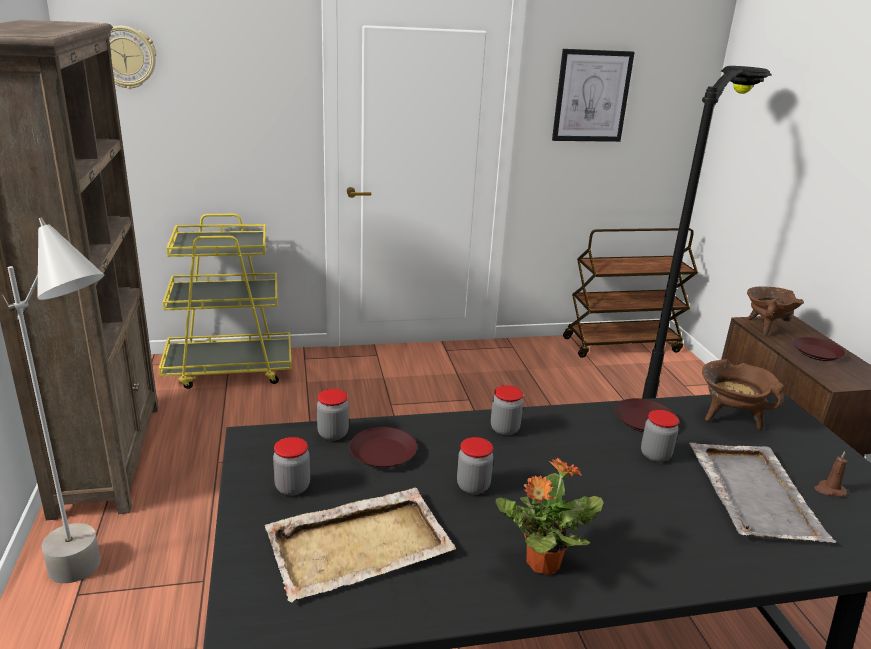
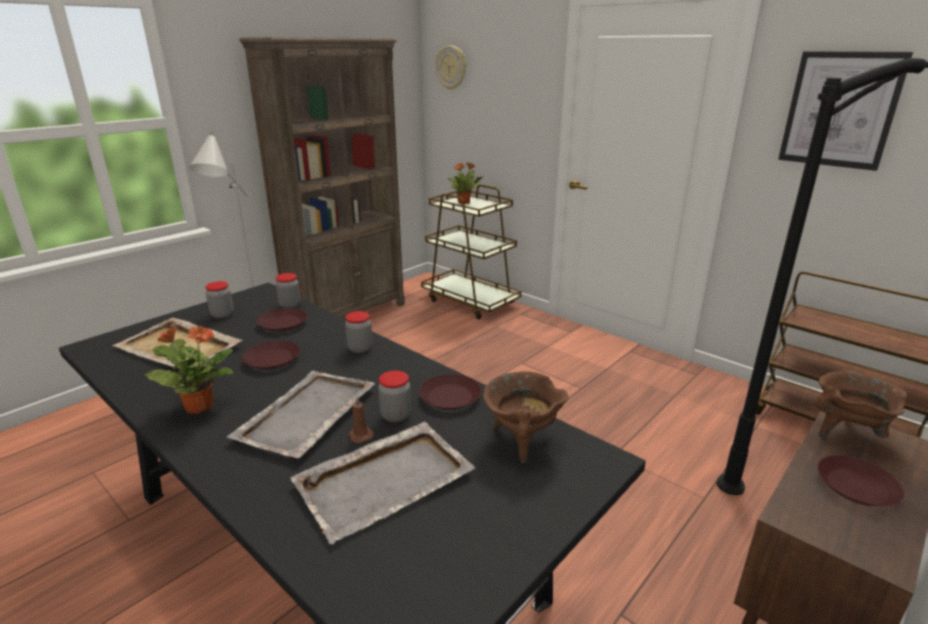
camera: 55 degrees right, 0 degrees up
(207, 242) = (464, 203): none -> potted plant
(230, 369) = (470, 301): yellow cart -> brown cart
(473, 486) = (272, 359): jar -> brown plate
(619, 500) = (306, 415): none -> grey tray
(829, 490) = (445, 530): brown candle -> brown candle (360, 435)

